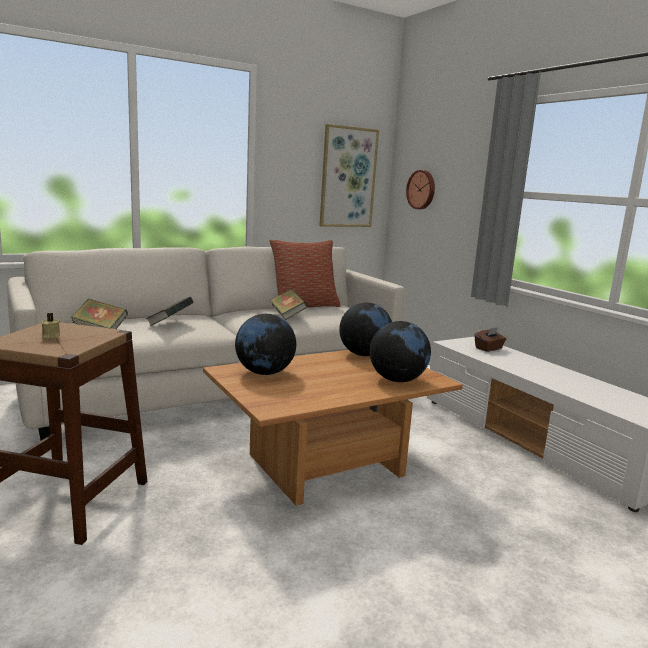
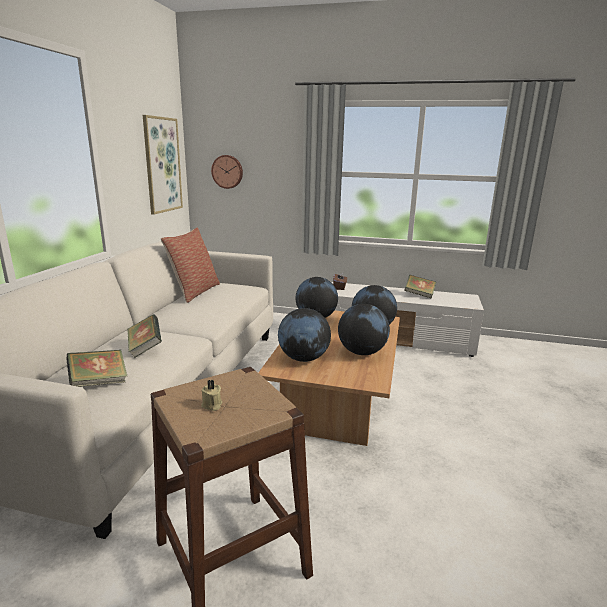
camera: 45 degrees left, 5 degrees up
(287, 315) = (209, 305): book -> book (419, 295)
(327, 389) = (362, 352): none -> globe

